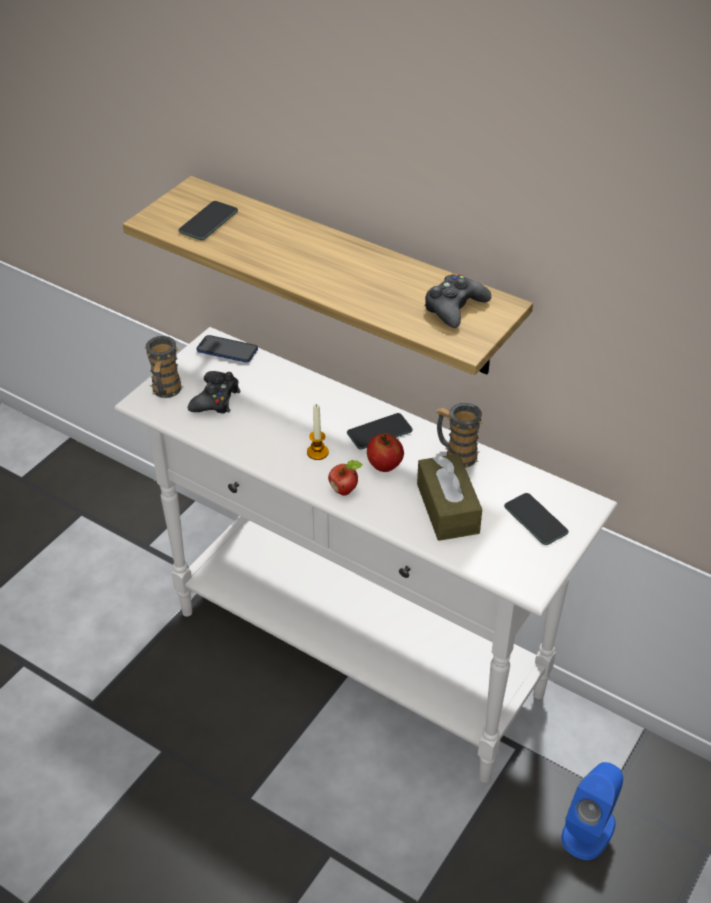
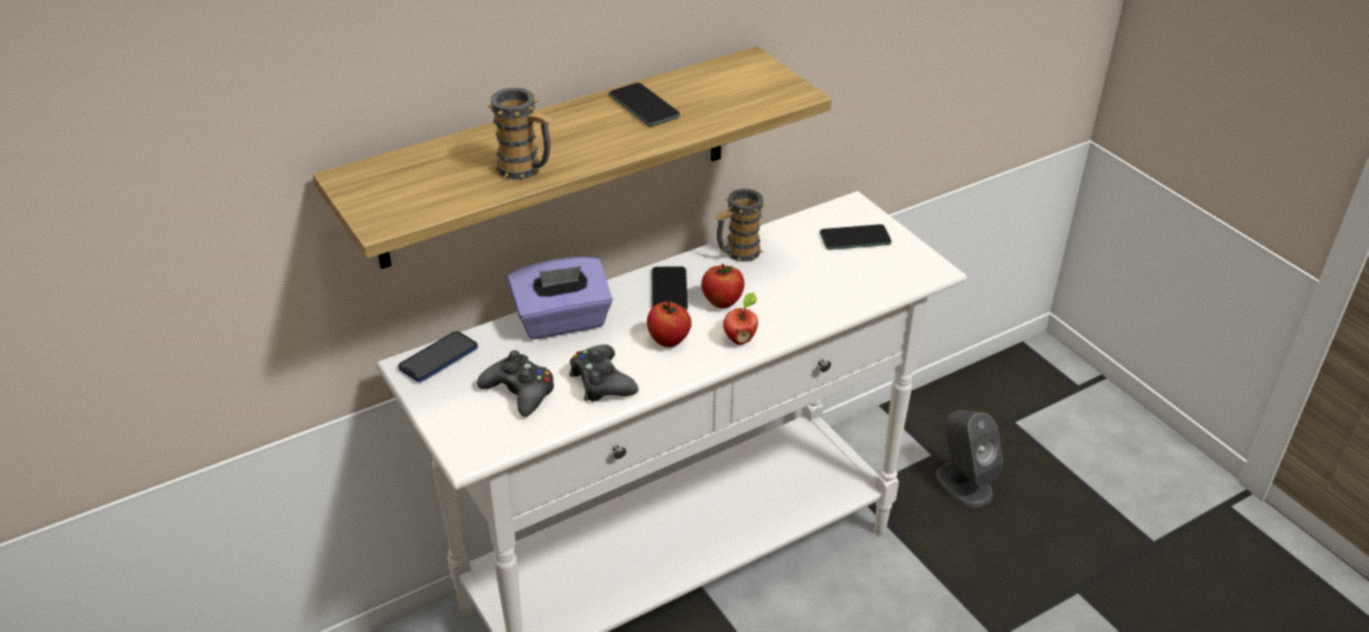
camera: 65 degrees left, 5 degrees down
(166, 392) = (471, 429): mug -> mug (525, 170)
(208, 221) = (431, 183): phone -> phone (644, 106)
(304, 391) = (562, 321): none -> purple tissue box
(317, 452) = (669, 341): candle -> apple
(447, 508) = (808, 283): brown tissue box -> none
(454, 308) = (734, 83): black game controller -> black game controller (601, 382)
(588, 829) = (963, 483): blue speaker -> grey speaker

